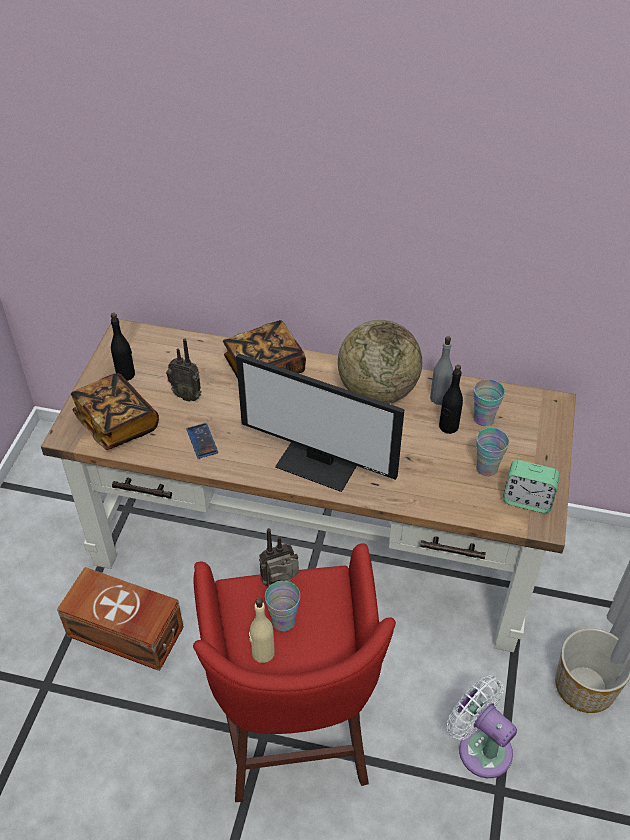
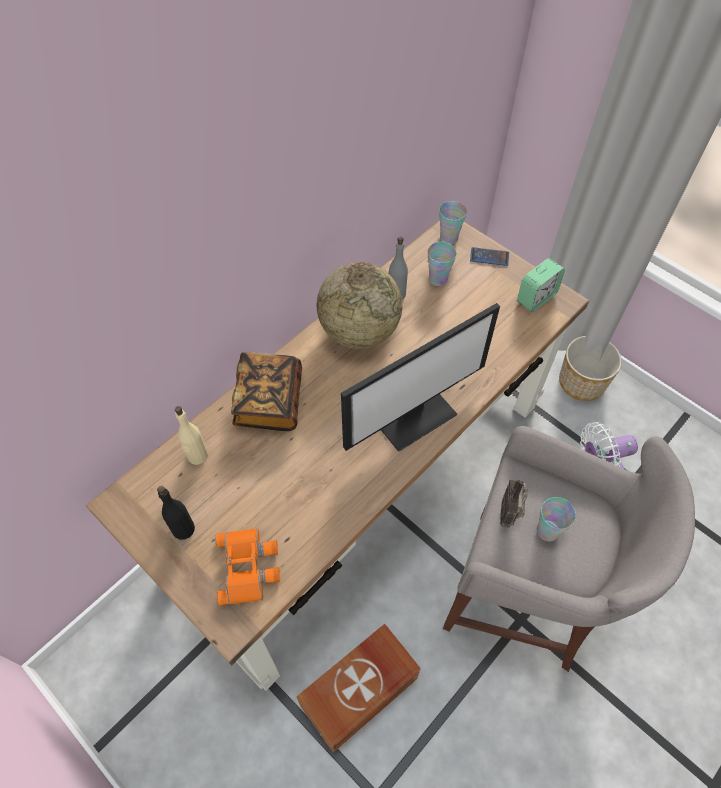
camera: 60 degrees left, 10 degrees up
(117, 423) = (249, 567): book -> orange binoculars
(187, 395) = (256, 484): radio -> none
(202, 441) = (327, 498): phone -> phone (489, 257)
(262, 652) = (572, 563): beige bottle -> beige bottle (197, 455)
(294, 730) = (526, 593): red stool -> grey stool
(448, 427) = (431, 305): black bottle -> none
(486, 468) = (490, 305): cup -> cup (448, 238)

